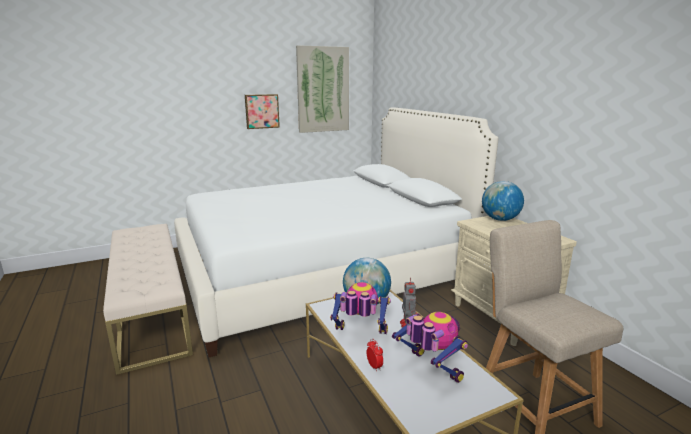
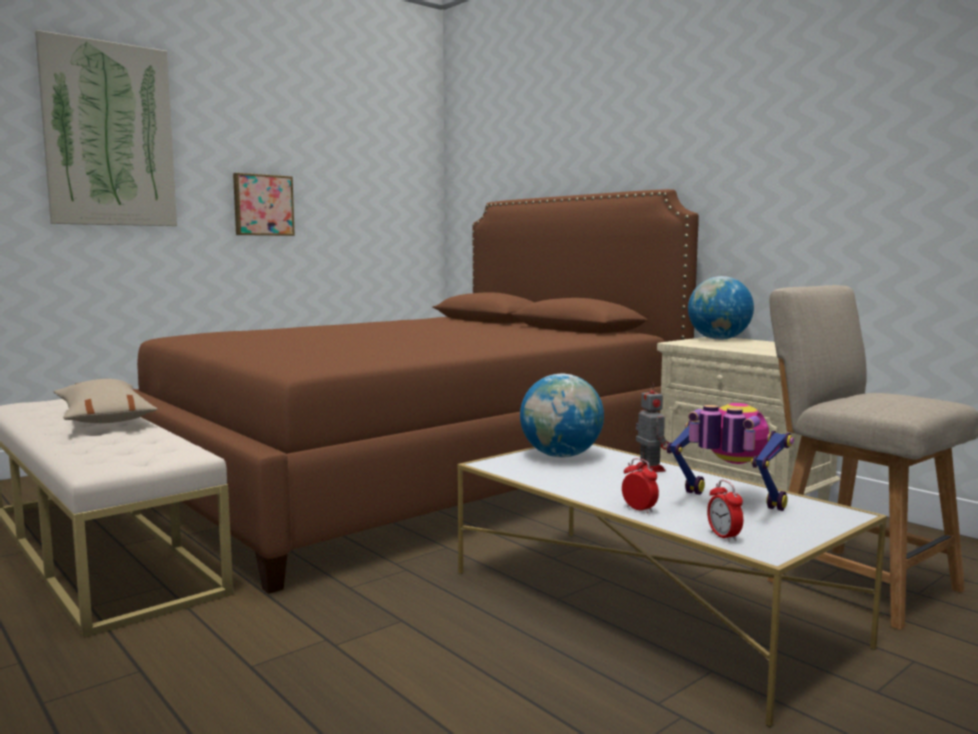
camera: 15 degrees left, 10 degrees down
(153, 247) = (103, 418): none -> beige pillow
(323, 90) = (366, 176): picture -> picture (109, 135)
(323, 274) = (413, 477): white bed -> brown bed
(360, 335) = (583, 484): toy robot -> none
(404, 404) = (724, 536): none -> alarm clock

